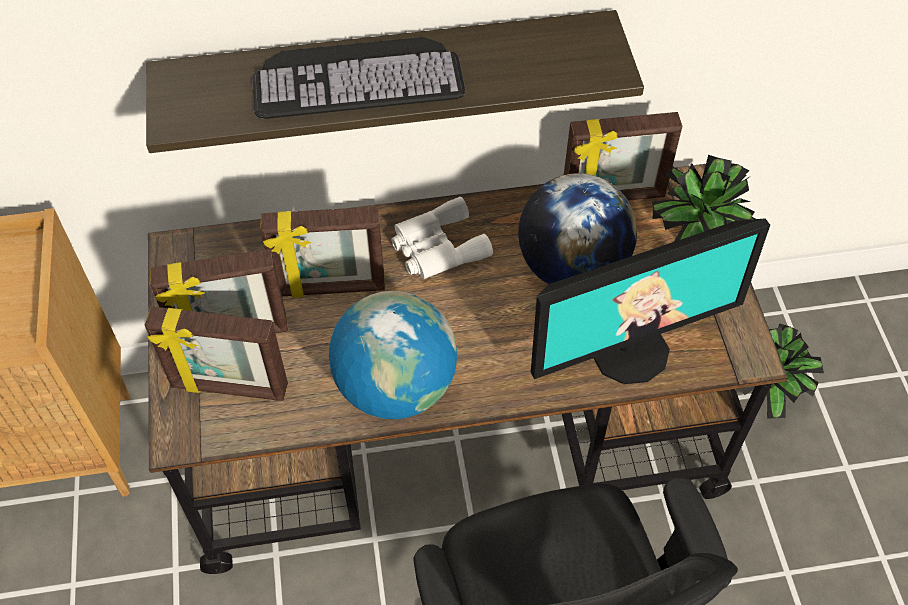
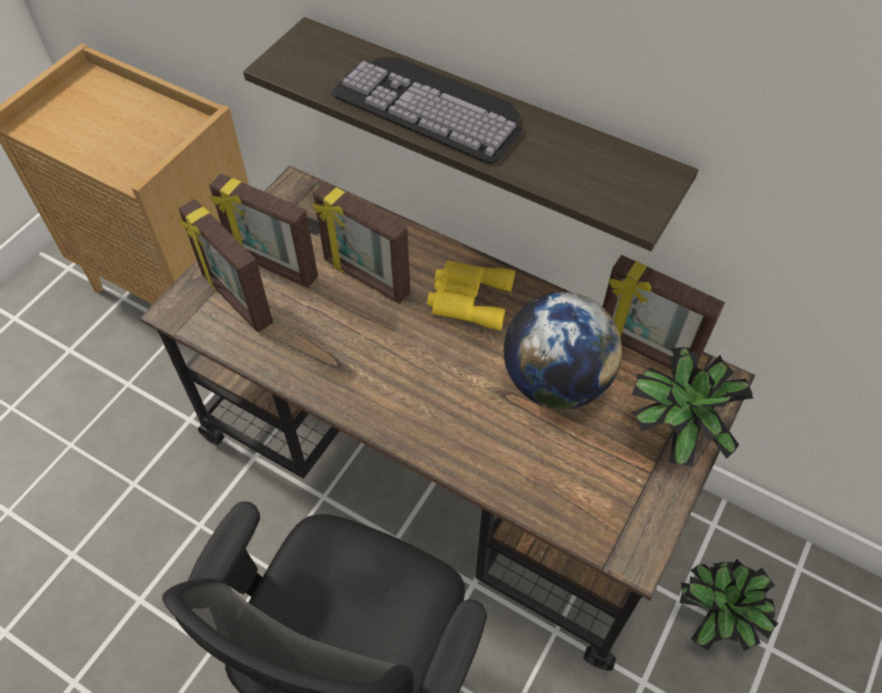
camera: 40 degrees right, 0 degrees up
(396, 386) = (340, 376): globe -> none
(436, 247) = (468, 298): white binoculars -> yellow binoculars
(630, 351) = (537, 478): monitor -> none

